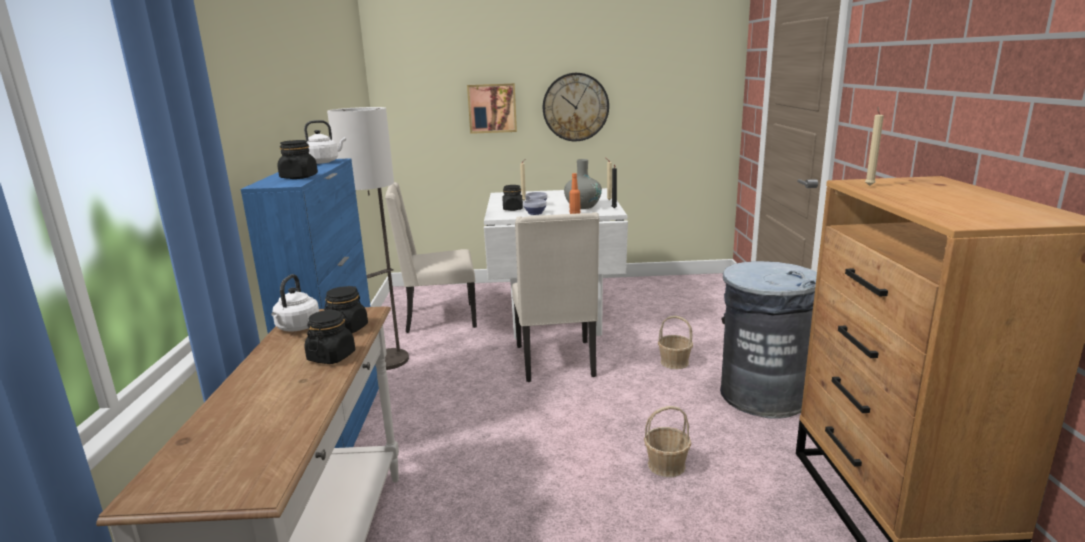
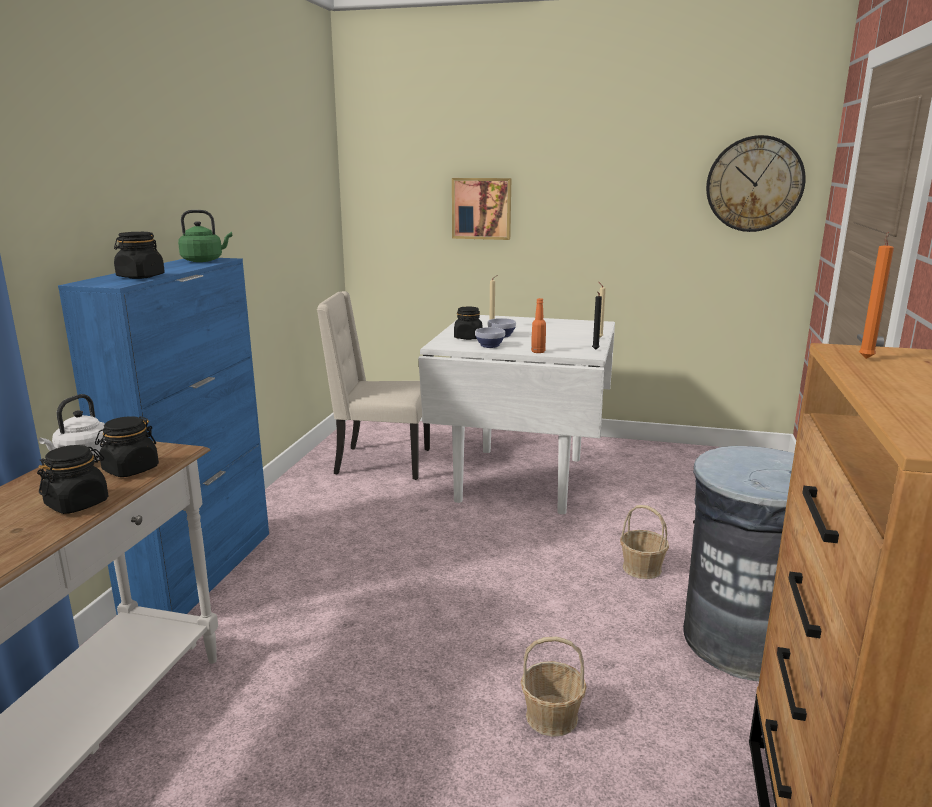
camera: 15 degrees right, 0 degrees up
(324, 162) = (204, 260): white kettle -> green kettle
(388, 360) = (294, 505): floor lamp -> none
(557, 362) = (488, 541): beige chair -> none
(575, 107) = (587, 212): wall clock -> wall clock (754, 184)
(582, 206) = (557, 343): grey vase -> none
(869, 185) = (866, 358): beige candle -> orange candle

